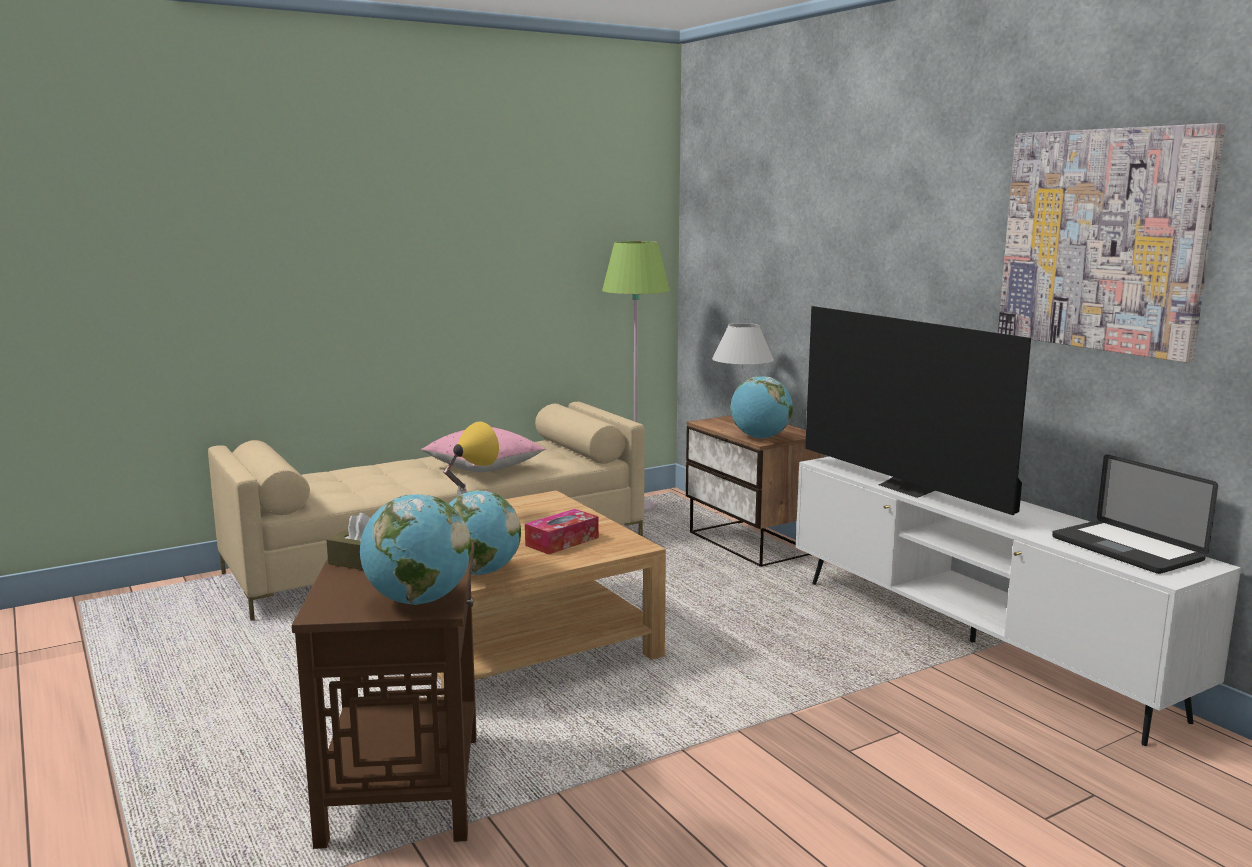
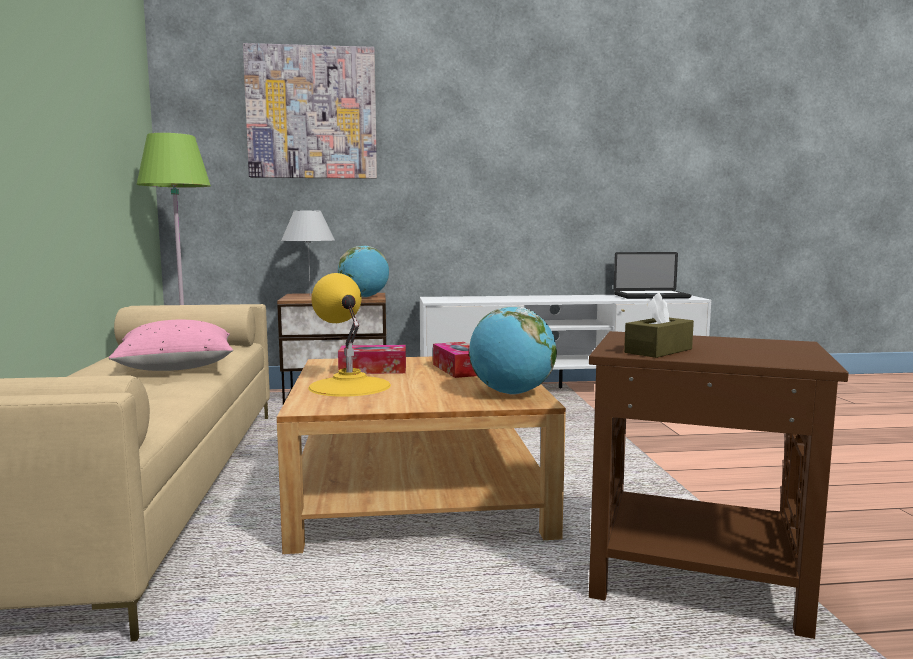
camera: 65 degrees left, 5 degrees down
(418, 601) = (777, 345): globe -> none
(531, 516) = (373, 370): none -> tissue box
(910, 488) = (515, 299): television -> none
(1103, 240) = (596, 133): picture -> picture (312, 113)

